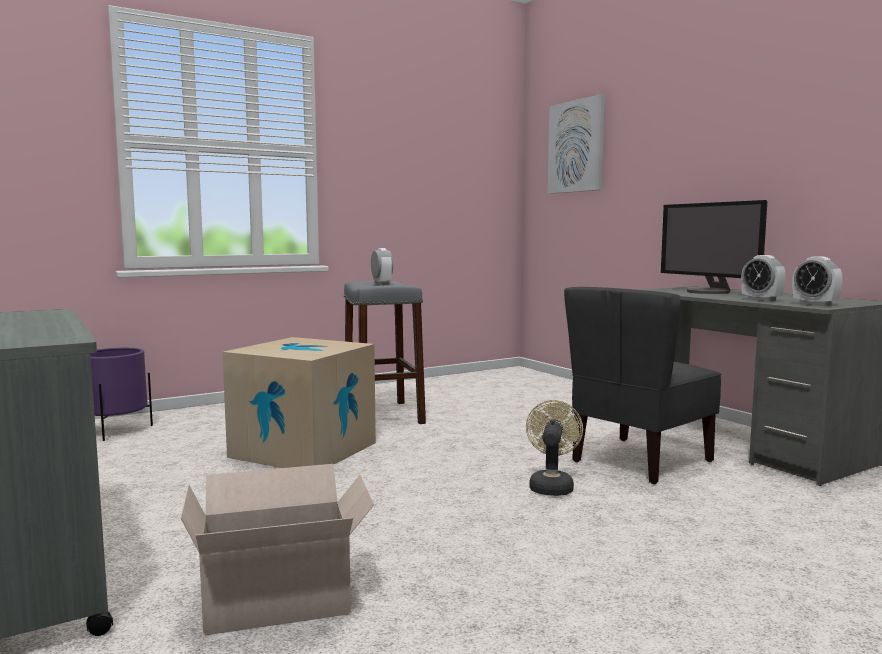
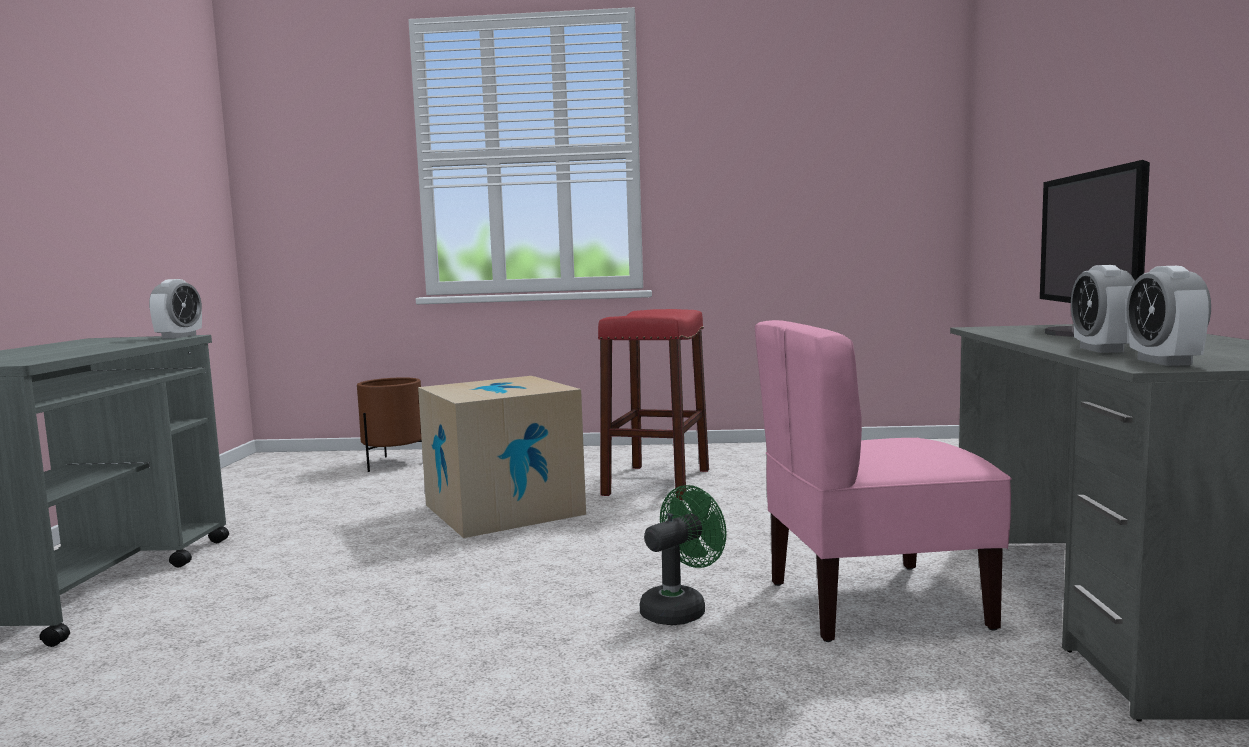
camera: 35 degrees right, 0 degrees up
(116, 431) = (394, 463): purple planter -> brown planter
(282, 600) = (200, 659): cardboard box -> none
(382, 284) = (654, 313): alarm clock -> alarm clock (179, 337)
(383, 415) = (657, 482): grey stool -> red stool
(551, 485) = (680, 609): beige fan -> green fan
(576, 146) = (1017, 98): picture -> none
(639, 461) = (873, 603): grey chair -> pink chair

